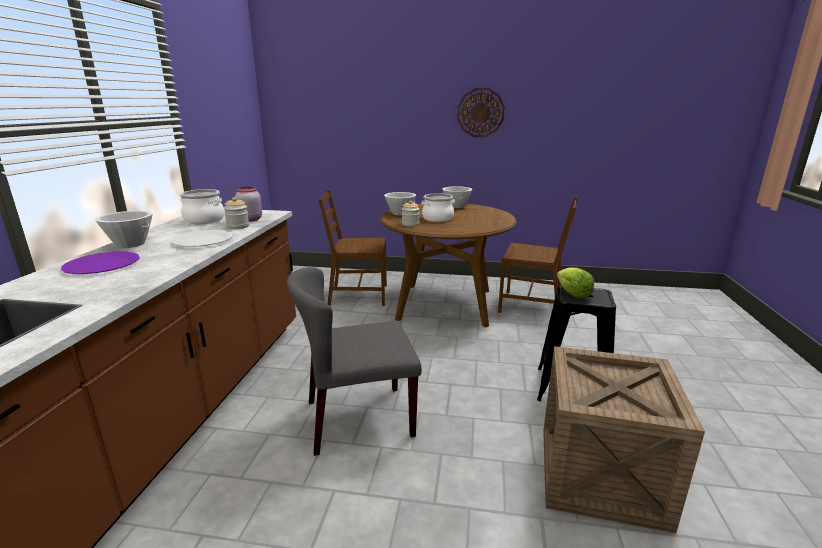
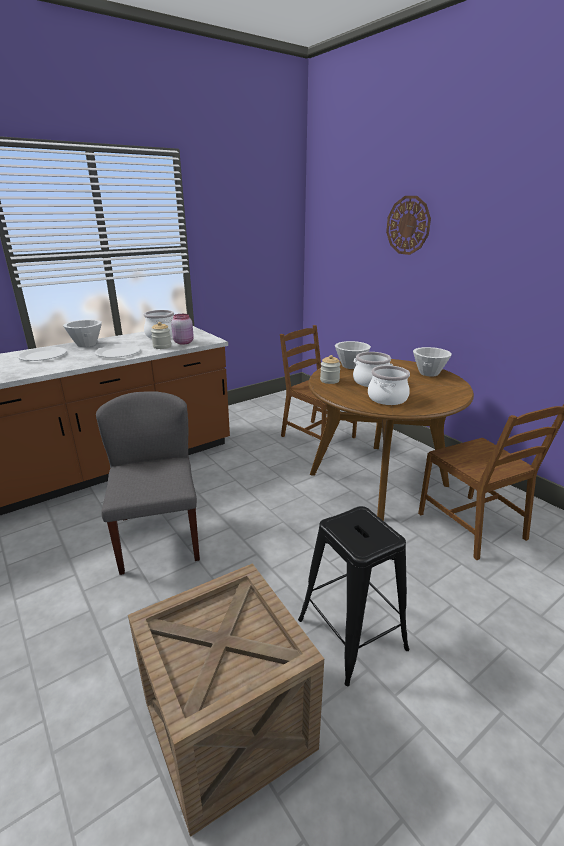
camera: 45 degrees right, 5 degrees up
(102, 265) = (43, 355): purple plate -> white plate
(358, 418) = (158, 537): grey chair -> grey chair turned 45 degrees clockwise
(471, 224) = (388, 398): none -> cooking pot
(480, 113) = (501, 258): wall clock -> wall clock (408, 225)
(572, 294) = (349, 522): lettuce -> none

